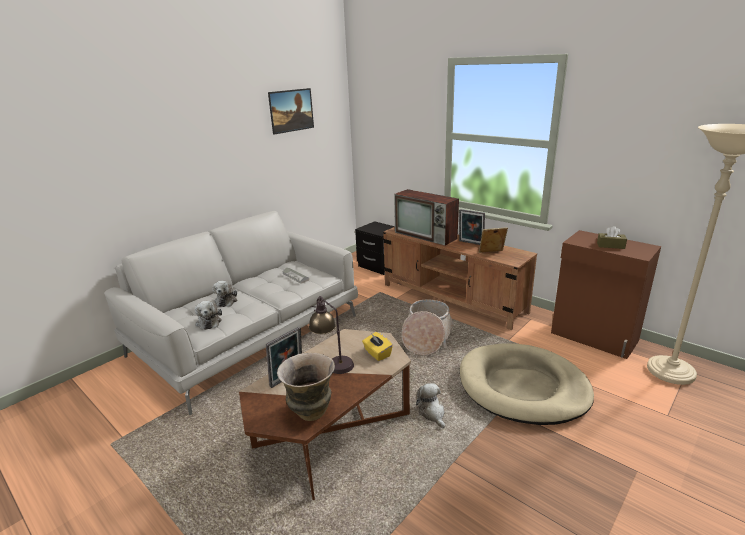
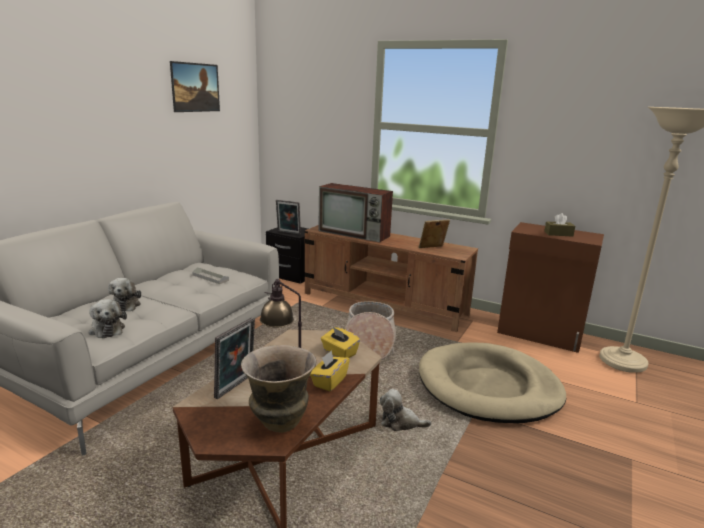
camera: 15 degrees left, 5 degrees down
(360, 380) = (329, 381): none -> yellow tissue box
(432, 413) = (400, 423): plush toy -> plush toy turned 45 degrees counterclockwise
(470, 243) = (406, 240): picture frame -> picture frame (288, 233)

